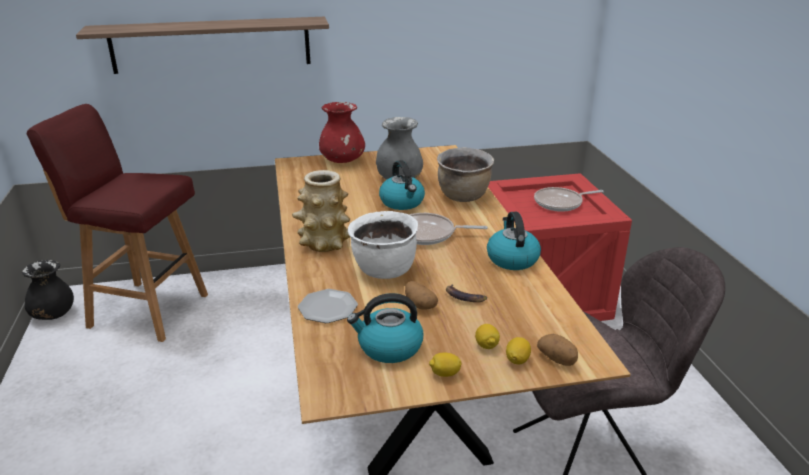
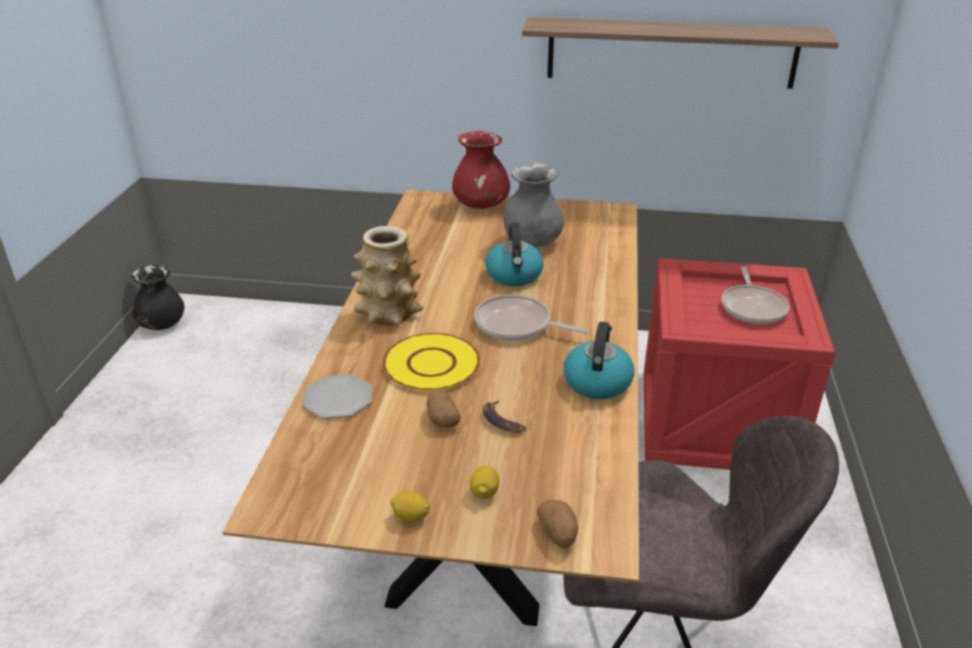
camera: 20 degrees right, 5 degrees up
(146, 310) = (252, 339): red stool -> none
(211, 45) = (349, 43): shelf -> shelf (671, 53)
(384, 271) = (432, 364): white cooking pot -> yellow plate
(389, 347) = (371, 466): kettle -> none
(464, 196) = (596, 281): brown cooking pot -> none
(517, 360) = (508, 521): lemon -> none
(561, 203) = (752, 307): frying pan -> frying pan turned 90 degrees counterclockwise

